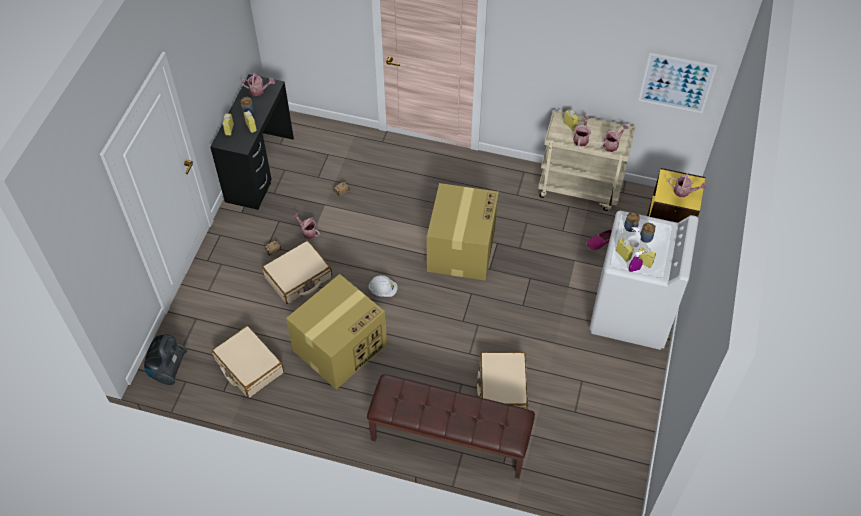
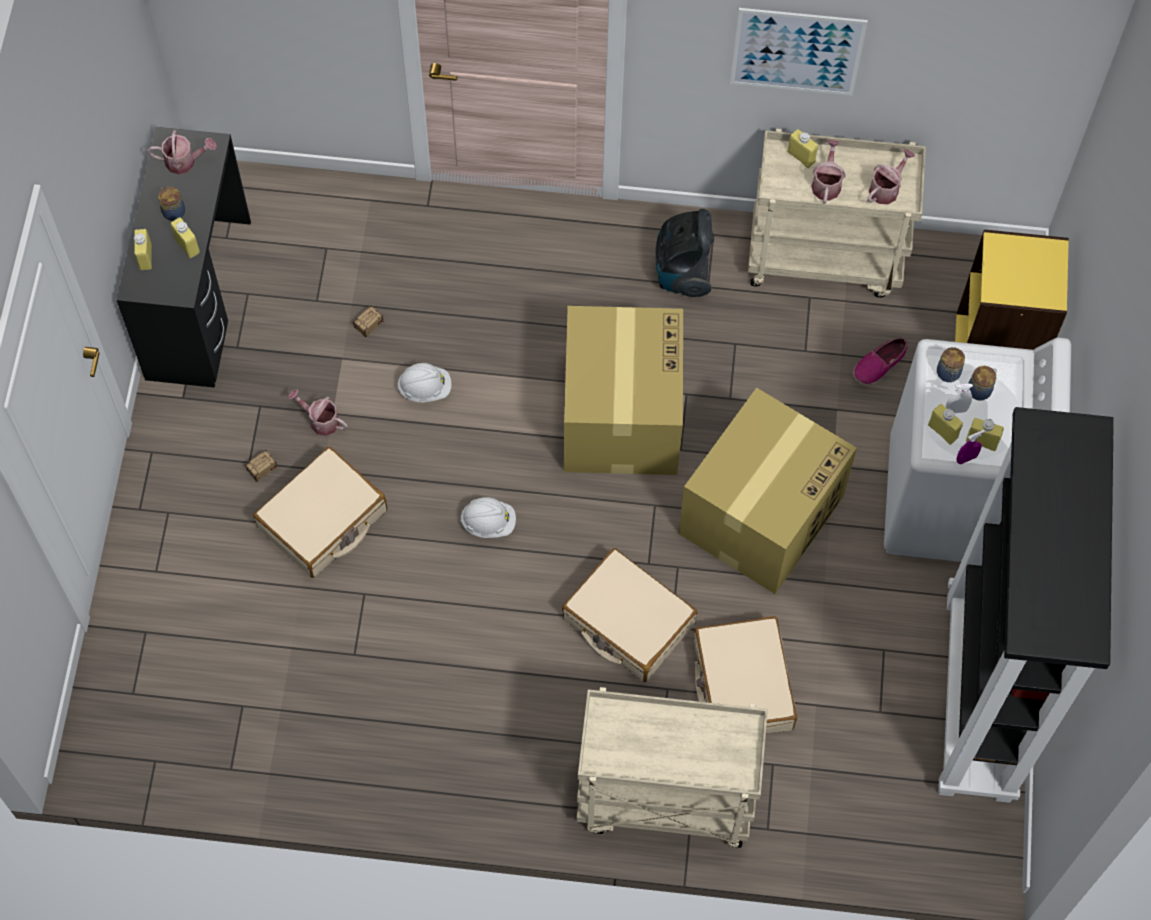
camera: 10 degrees left, 10 degrees up
(168, 369) = (116, 742): vacuum cleaner -> vacuum cleaner (682, 272)
(249, 367) = (268, 714): beige suitcase -> beige suitcase (628, 622)
(340, 346) = (431, 648): cardboard box -> cardboard box (761, 513)
(363, 223) = (425, 388): none -> white hard hat
(449, 439) = (663, 799): brown bench -> beige cart
(631, 412) = (980, 698): none -> black bookcase
(676, 83) = (1001, 73): picture -> picture (797, 51)
(684, 192) = (1033, 275): watering can -> none

